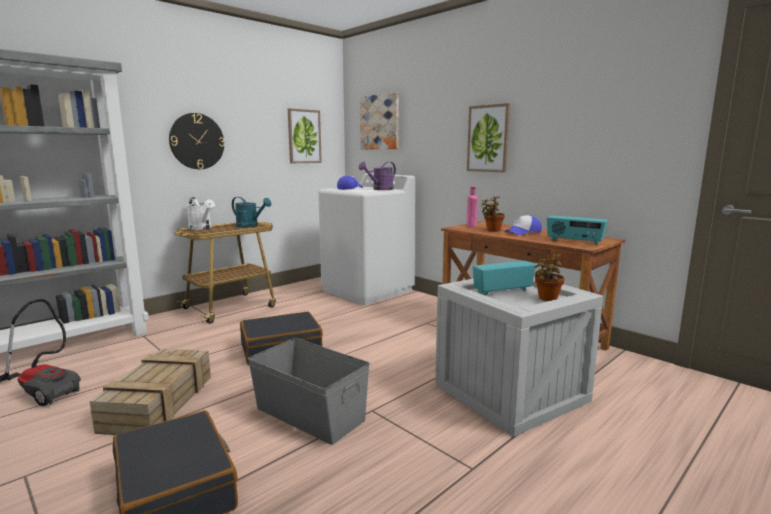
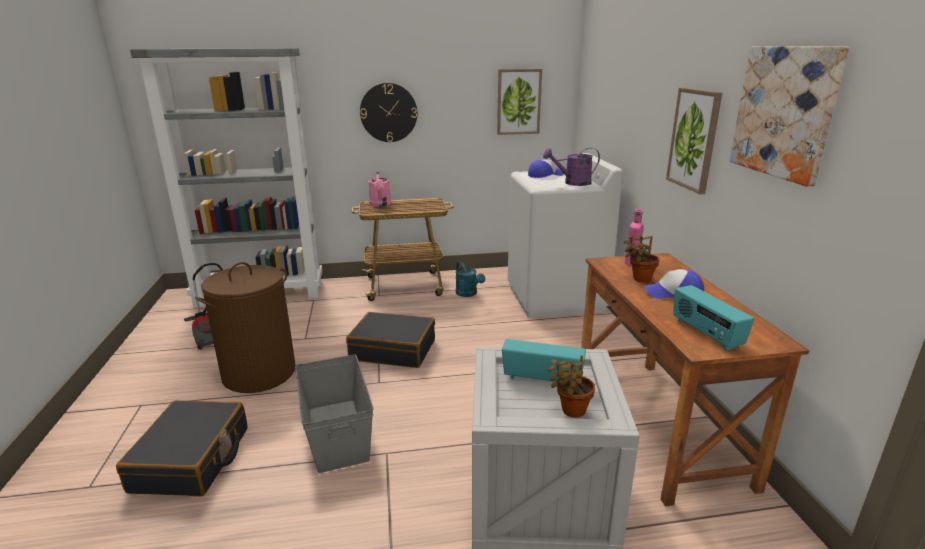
camera: 35 degrees right, 10 degrees up
(159, 401) = (259, 373): crate -> brown laundry basket
(202, 228) = (380, 205): white watering can -> pink watering can
(250, 226) = (426, 208): turquoise watering can -> turquoise watering can (468, 294)
(380, 122) = (605, 88): picture -> picture (785, 112)

